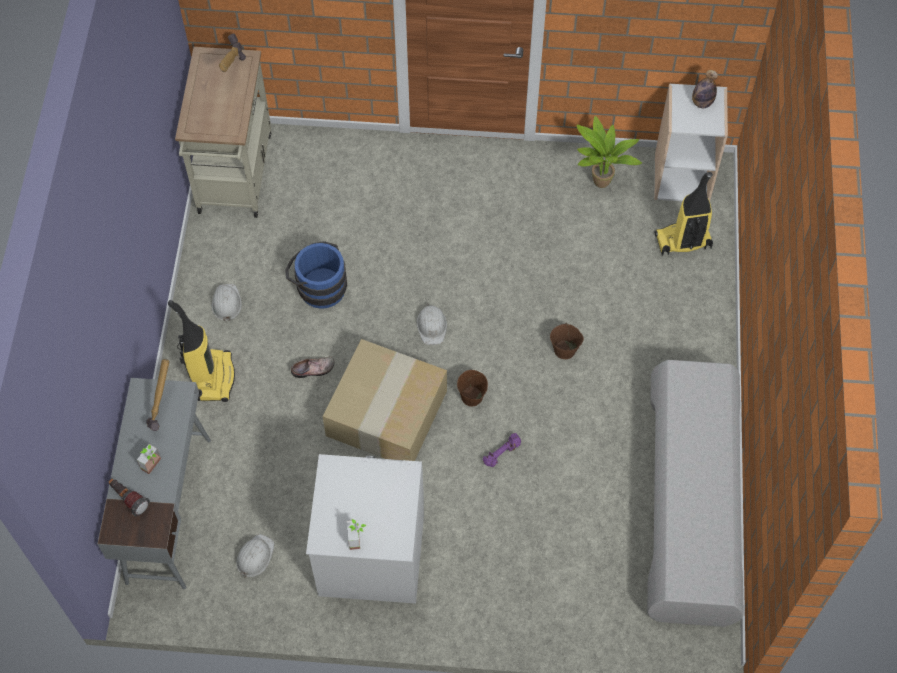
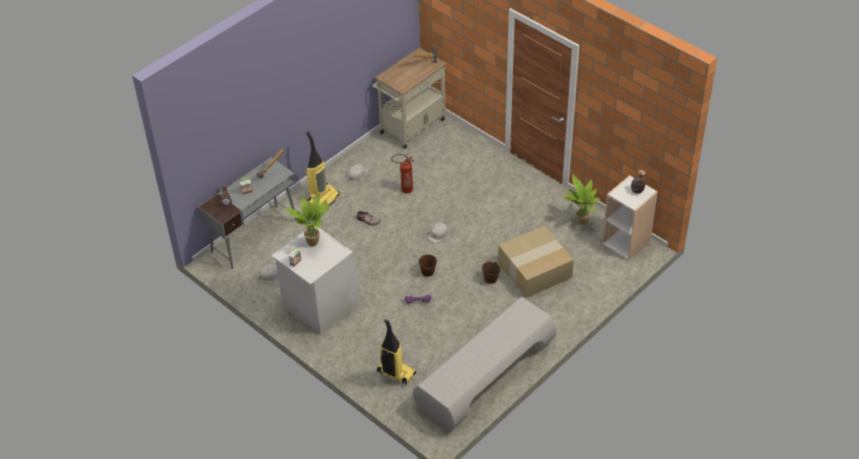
camera: 40 degrees right, 15 degrees down
(318, 286) = (404, 190): blue bucket -> fire extinguisher
(348, 485) = (313, 241): none -> potted plant
(387, 415) = (382, 256): cardboard box -> cardboard box (534, 271)
(682, 242) = (597, 269): vacuum cleaner -> vacuum cleaner (395, 373)

